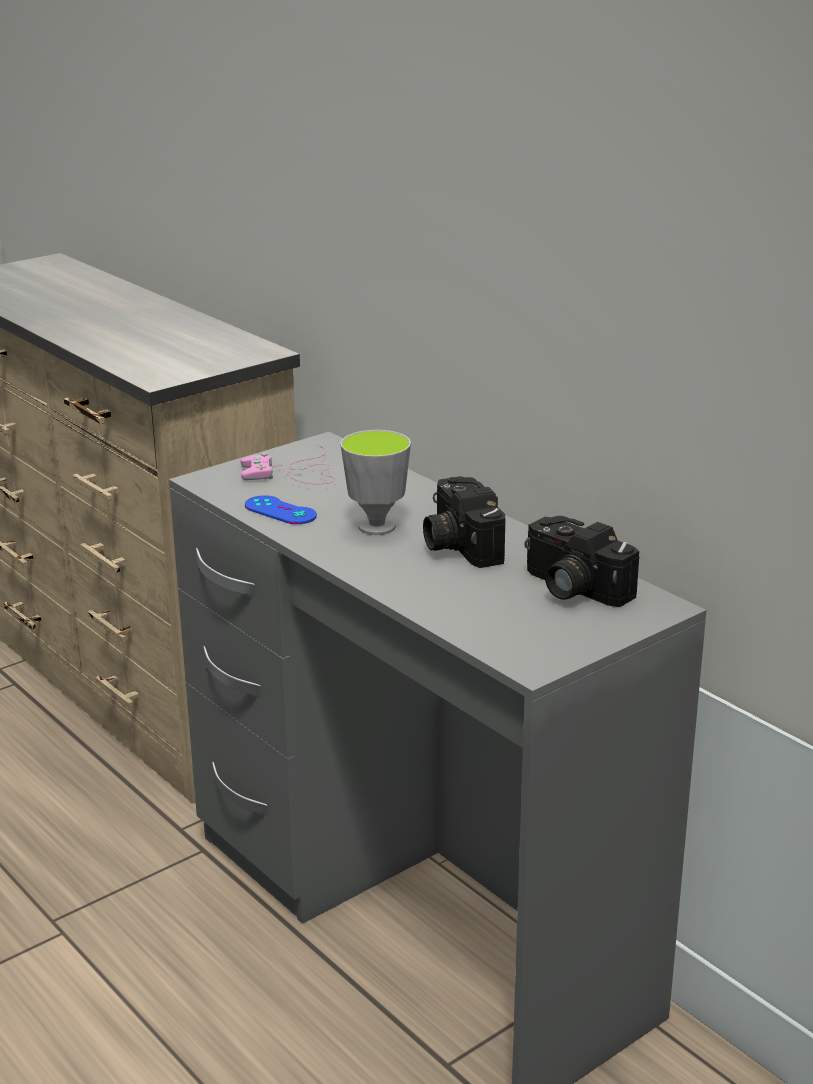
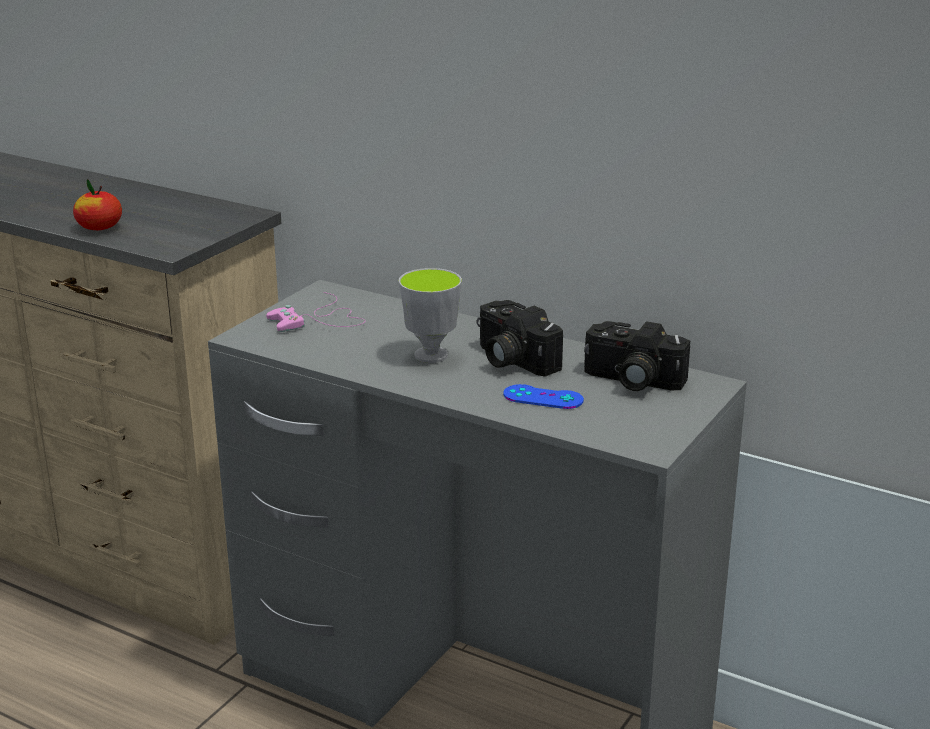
camera: 20 degrees left, 0 degrees up
(112, 349) = (99, 227): none -> apple
(280, 511) = (335, 354): blue game controller -> blue game controller (543, 397)

